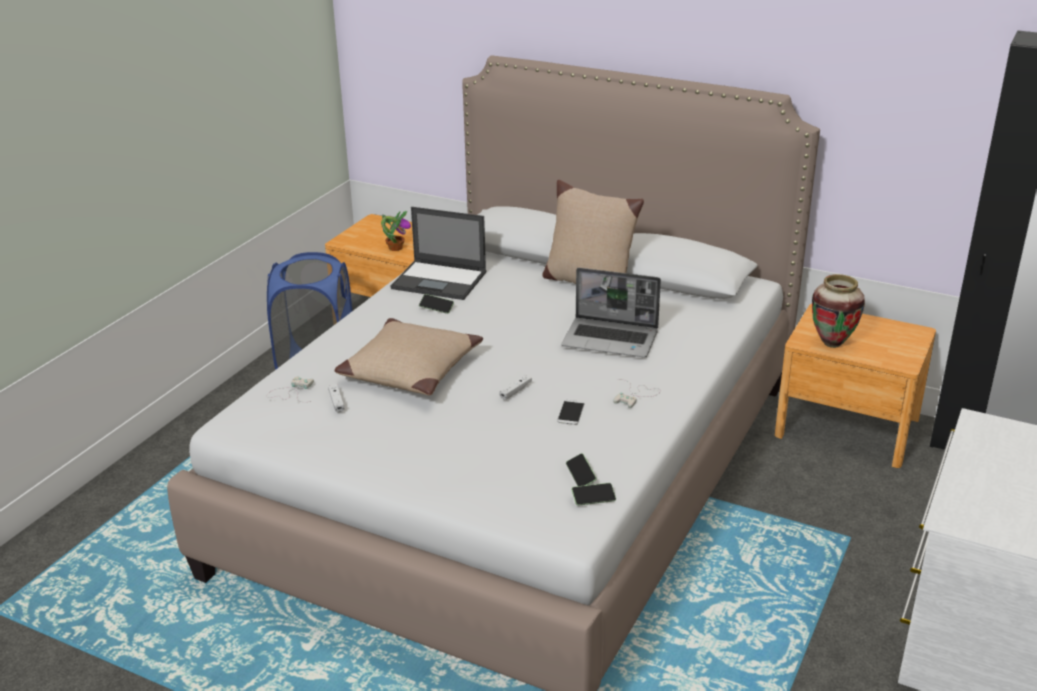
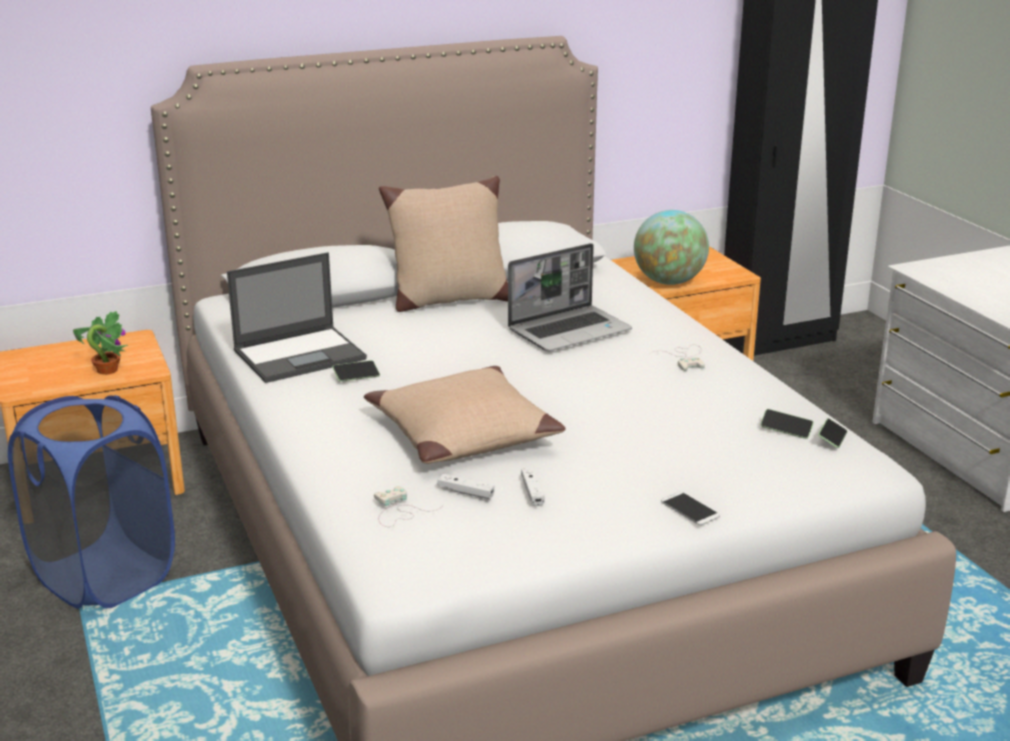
camera: 50 degrees left, 5 degrees down
(515, 391) = (592, 402): white game controller -> white game controller (532, 492)
(570, 413) = (671, 394): phone -> phone (690, 509)
(832, 343) = (668, 282): vase -> globe

